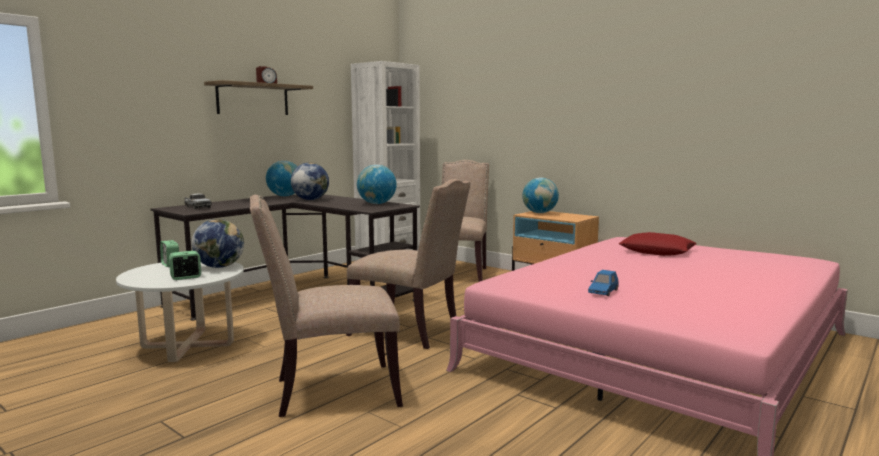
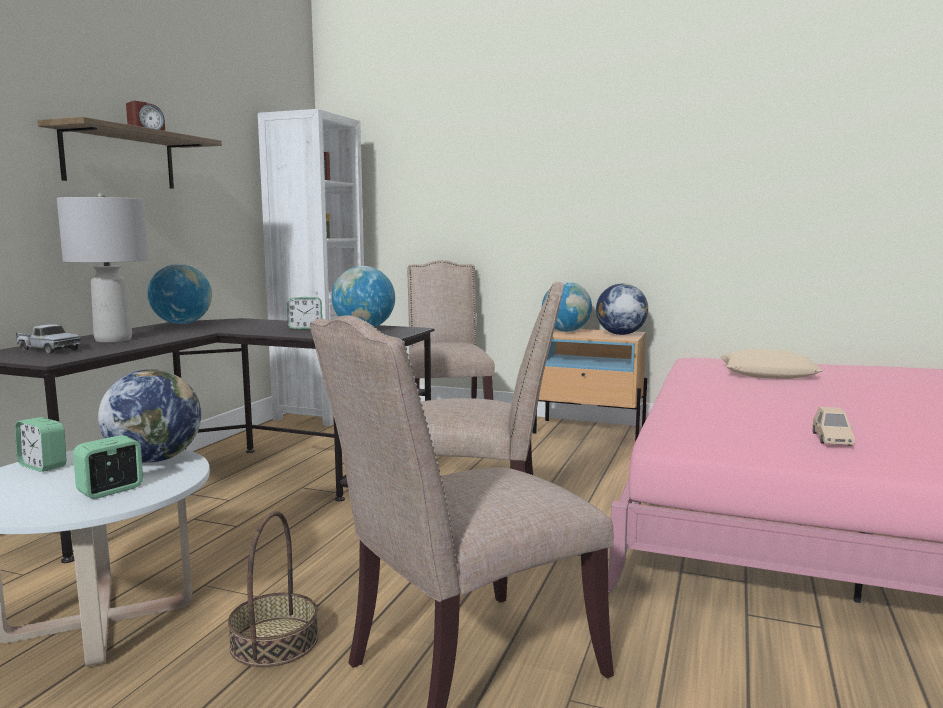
camera: 20 degrees left, 0 degrees up
(235, 203) = (112, 339): none -> grey table lamp
(254, 366) = (274, 641): none -> basket
(310, 199) = (239, 327): globe -> globe (620, 334)
(345, 201) = (305, 328): none -> alarm clock
(603, 292) = (832, 440): blue toy car -> beige toy car
(657, 251) = (768, 373): red pillow -> beige pillow

